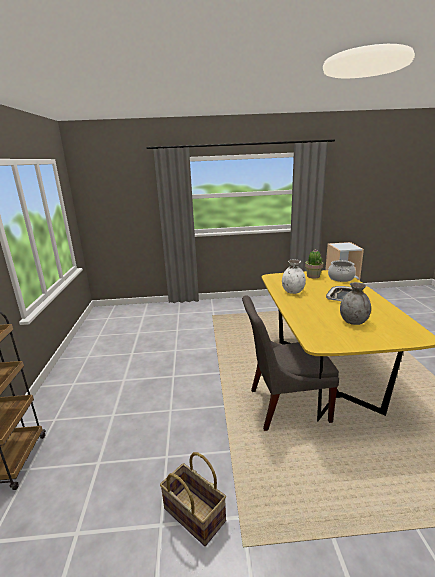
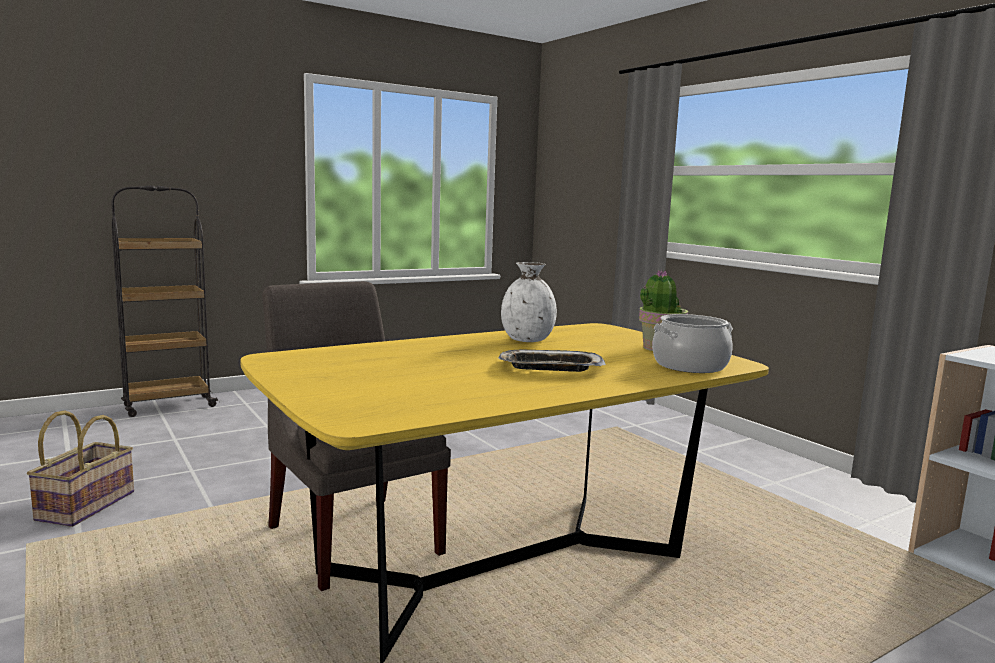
camera: 60 degrees right, 10 degrees down
(354, 322) = (401, 375): grey vase -> none

